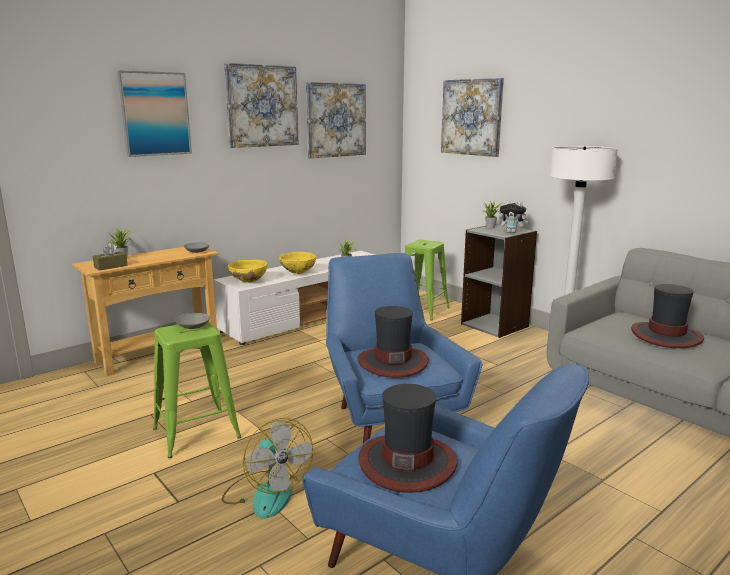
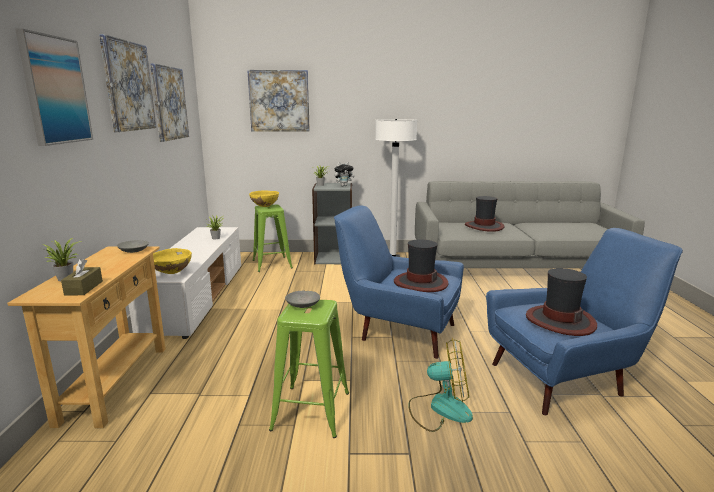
camera: 50 degrees left, 0 degrees up
(298, 273) = (196, 254): yellow bowl -> yellow bowl (264, 206)

